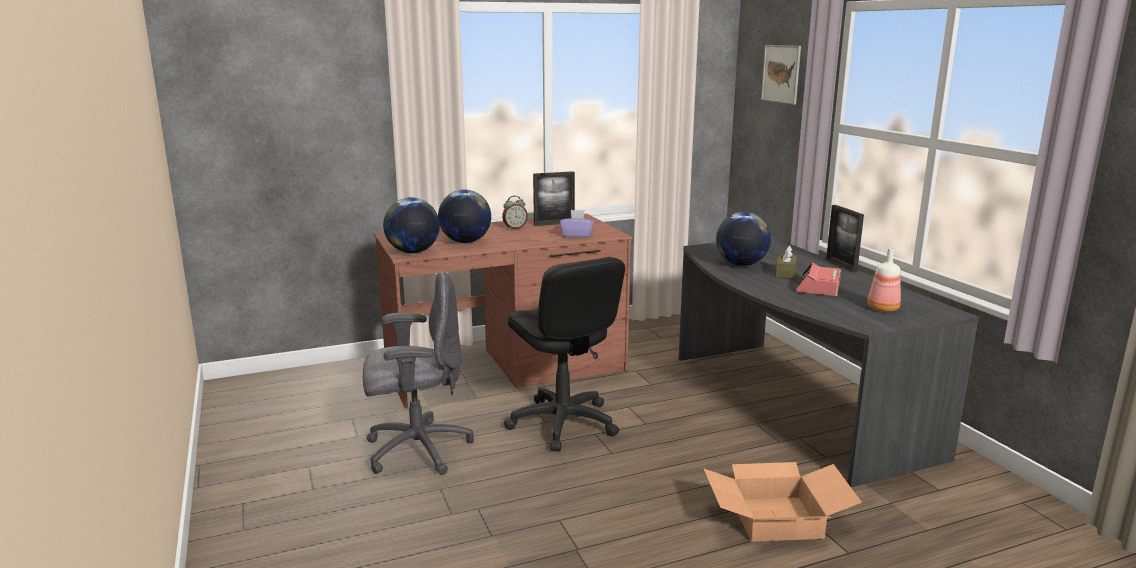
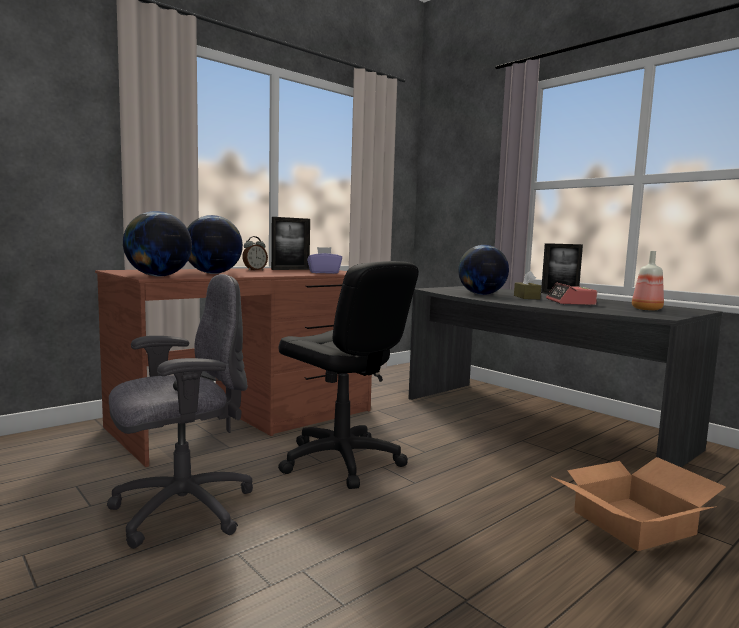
camera: 20 degrees left, 10 degrees down
(781, 74) = (467, 153): picture -> none

